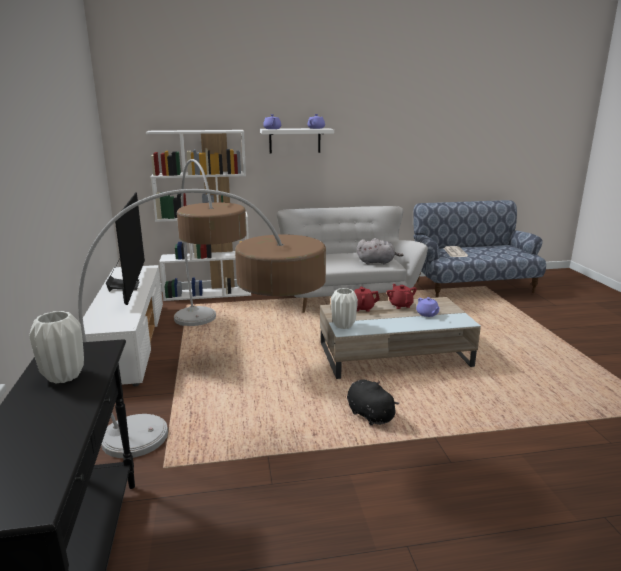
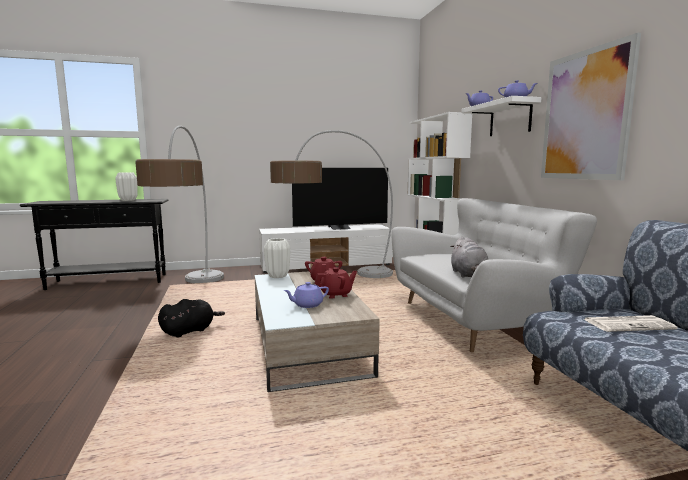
camera: 85 degrees right, 10 degrees down
(368, 146) = (585, 115): none -> picture

